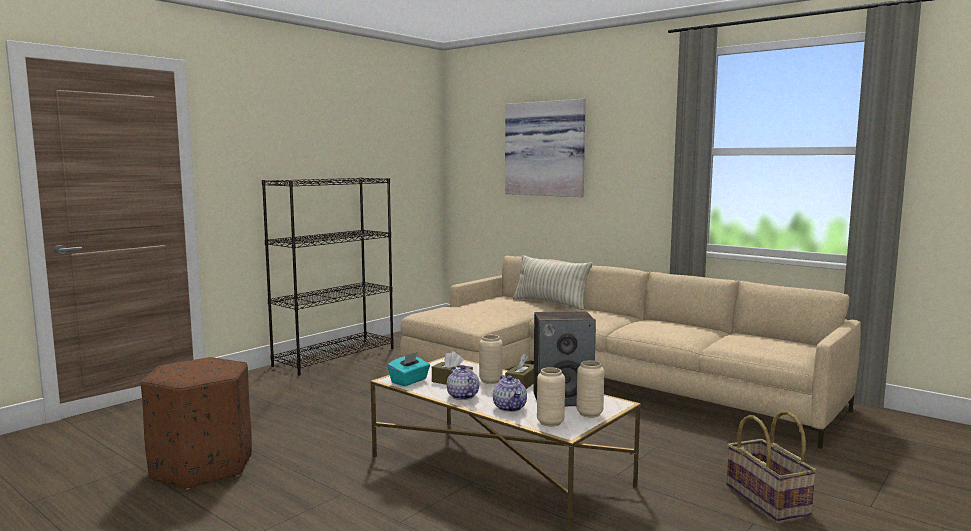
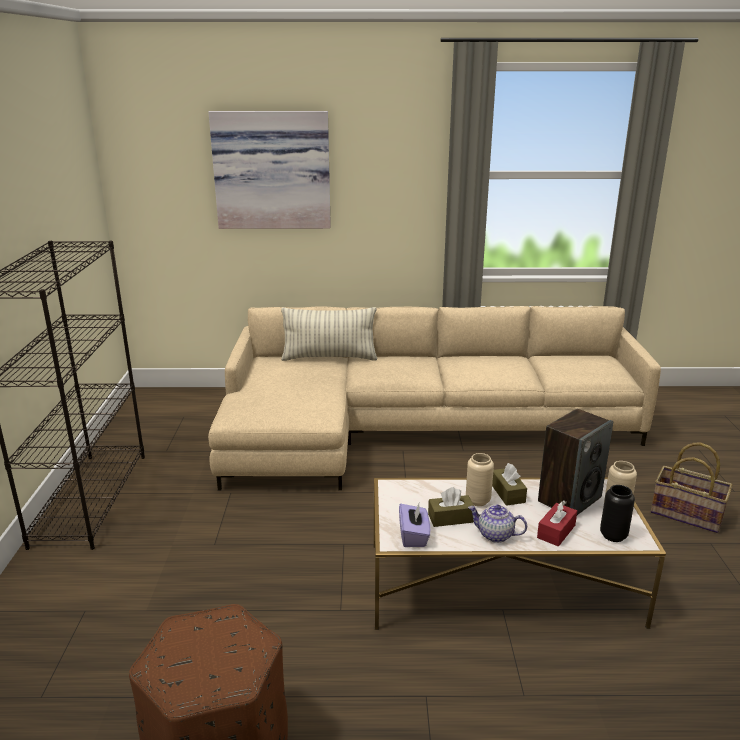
camera: 40 degrees left, 15 degrees up
(409, 381) = (414, 536): turquoise tissue box -> purple tissue box
(510, 408) = (556, 531): teapot -> red tissue box
(550, 422) = (613, 535): beige vase -> black vase

